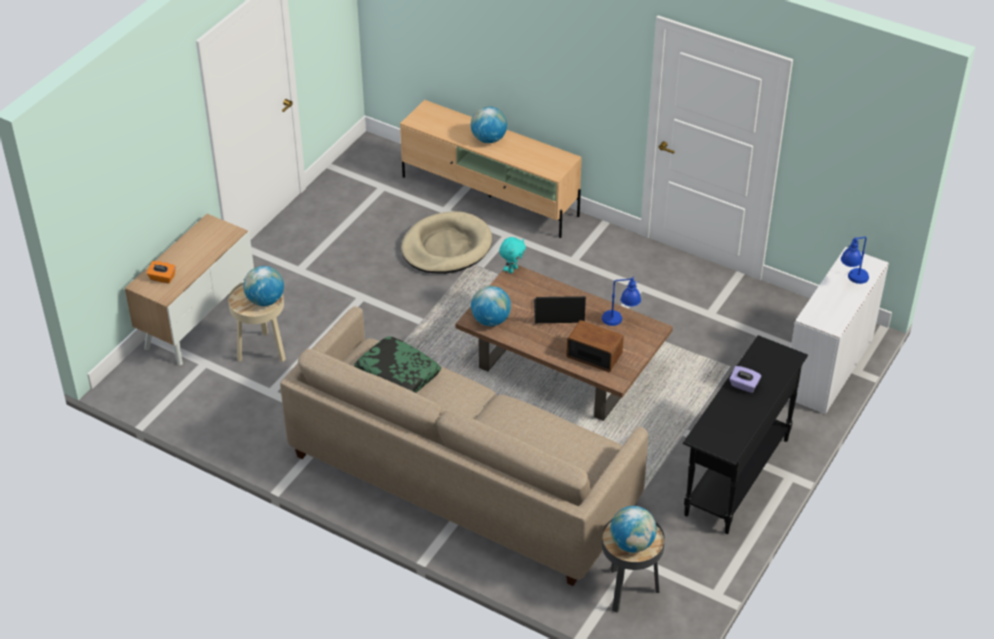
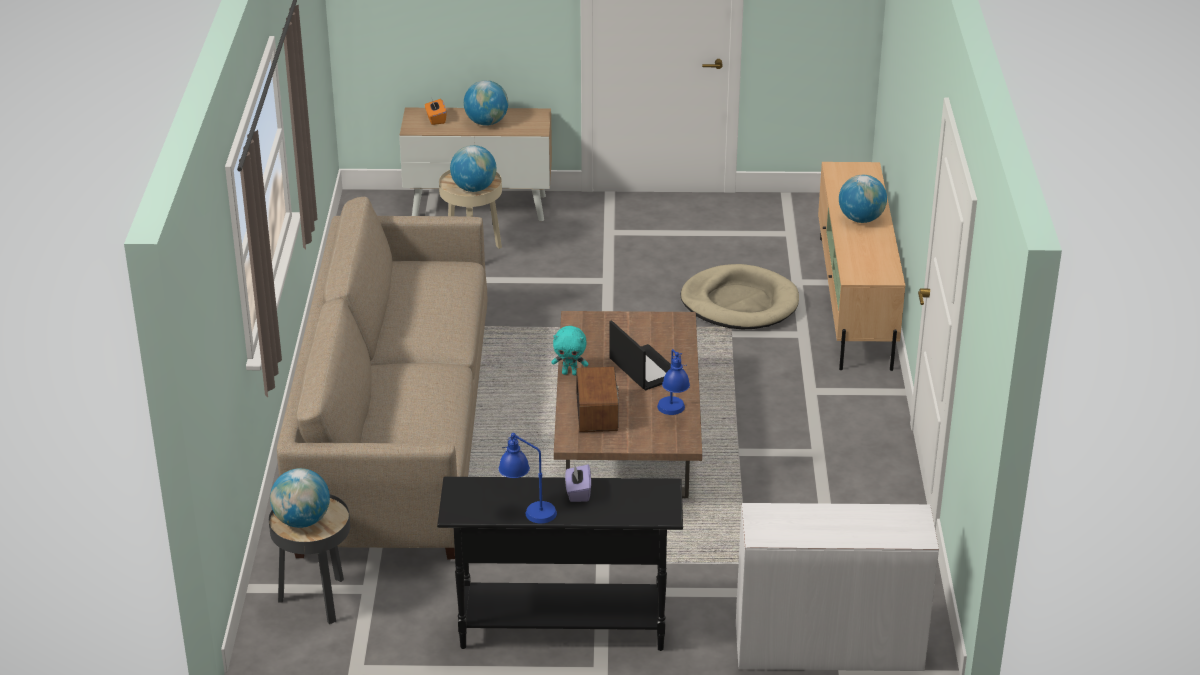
camera: 60 degrees right, 10 degrees down
(397, 374) = (434, 291): pillow -> none
(490, 320) = (587, 330): globe -> globe (486, 123)
(512, 269) = (683, 317): turquoise plush toy -> turquoise plush toy (570, 373)
(852, 281) = (867, 528): blue table lamp -> blue table lamp (527, 511)

